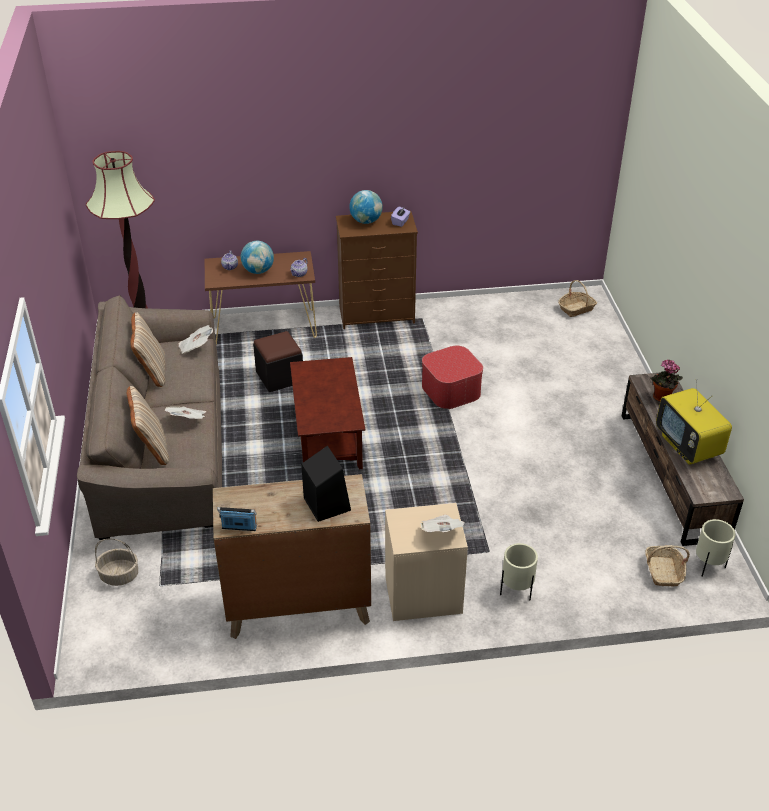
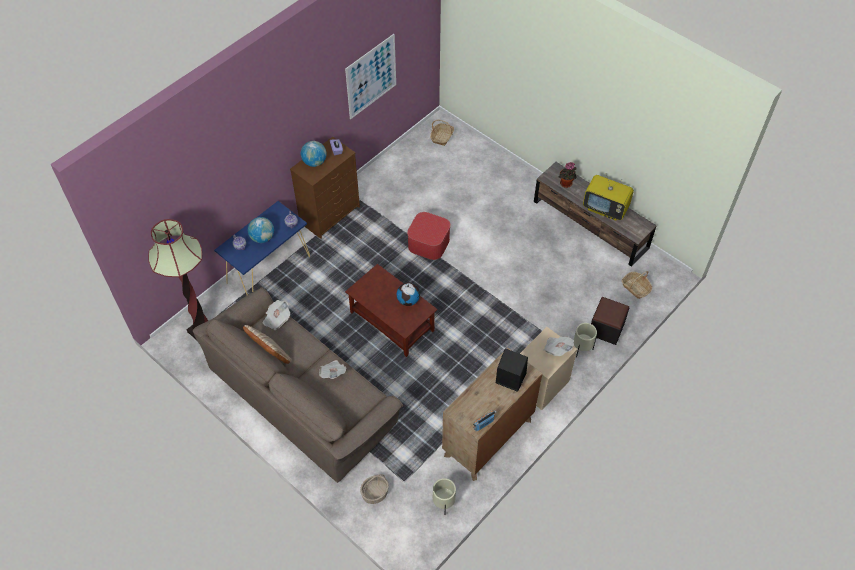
camera: 40 degrees left, 15 degrees up
(152, 448) = (334, 406): beige pillow -> none
(264, 327) = (269, 269): brown console table -> blue console table
(280, 377) = (319, 300): black ottoman -> black ottoman (606, 329)
(343, 404) = (408, 300): none -> globe
(490, 161) = (371, 76): none -> picture
(708, 567) = (652, 271): beige planter -> beige planter (444, 503)

